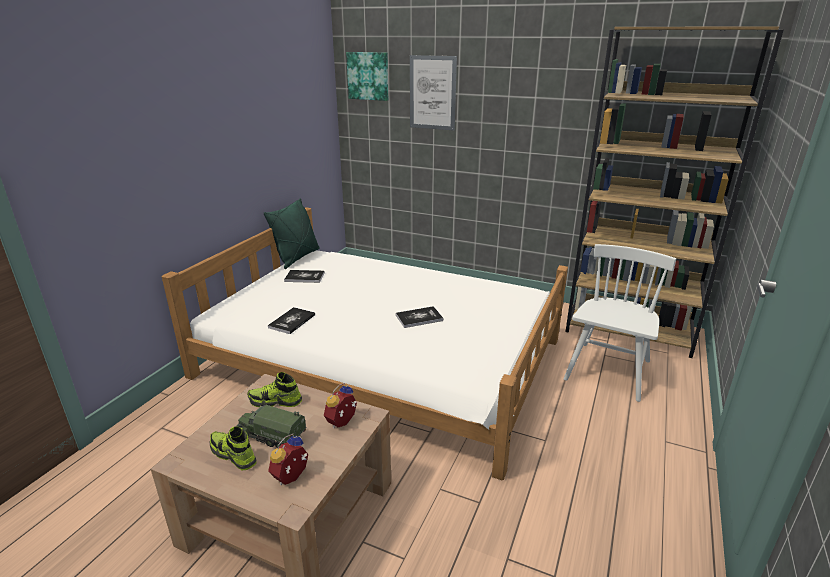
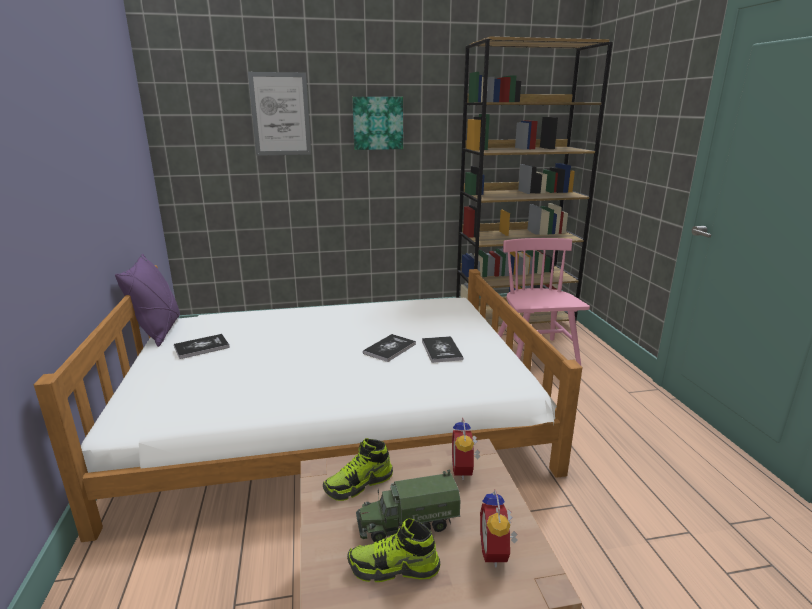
camera: 35 degrees left, 5 degrees down
(292, 321) = (250, 396): book -> book (441, 350)
(297, 258) = (159, 331): green pillow -> purple pillow
(368, 76) = (192, 97): picture -> picture (377, 123)
(608, 371) = (535, 356): white chair -> pink chair

